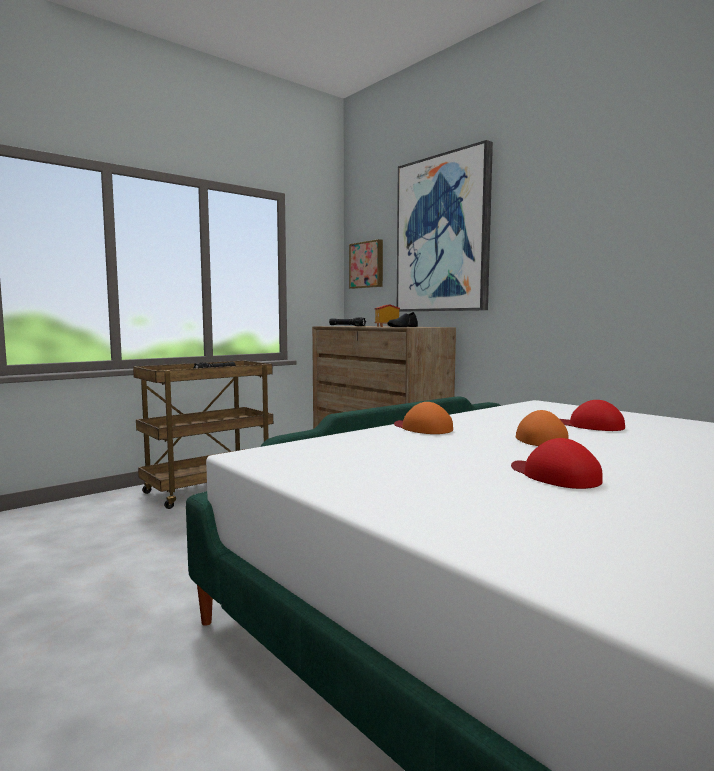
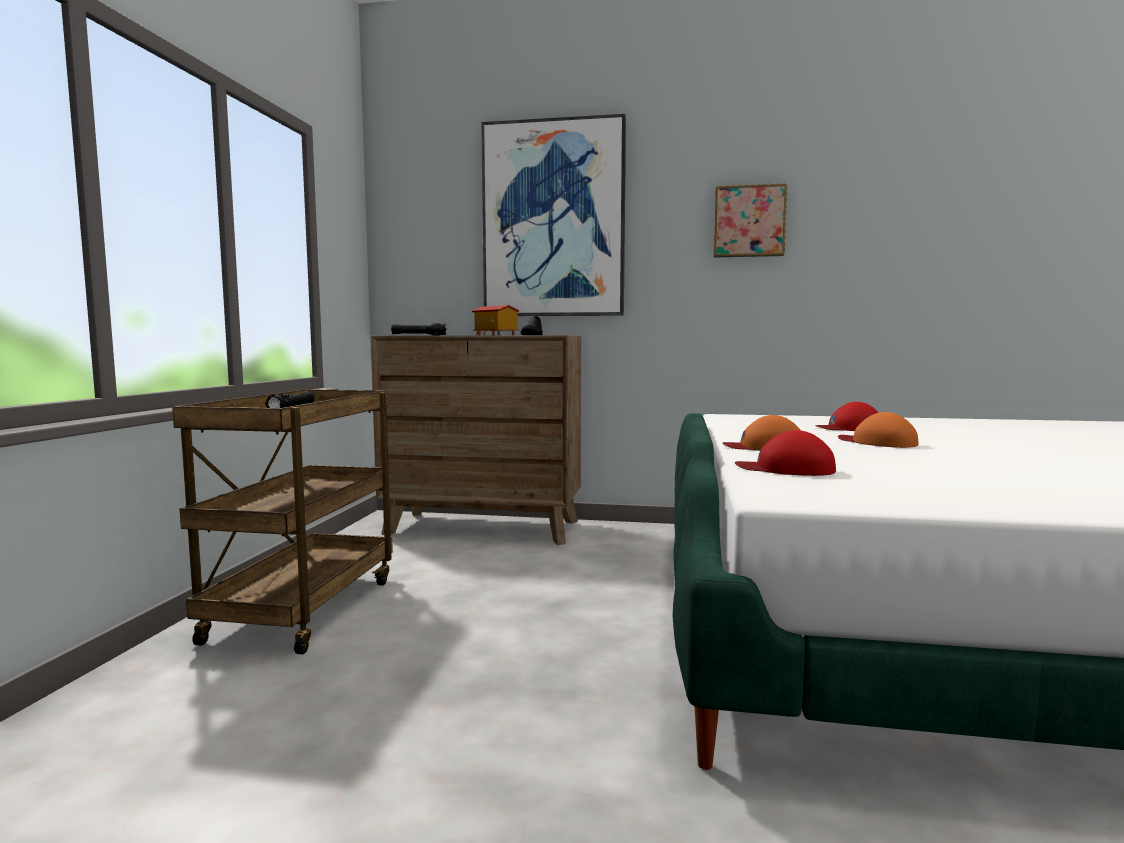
camera: 40 degrees left, 0 degrees up
(367, 265) = (418, 251): picture -> picture (749, 221)
(554, 476) = (1025, 465): red cap -> red cap (786, 469)

